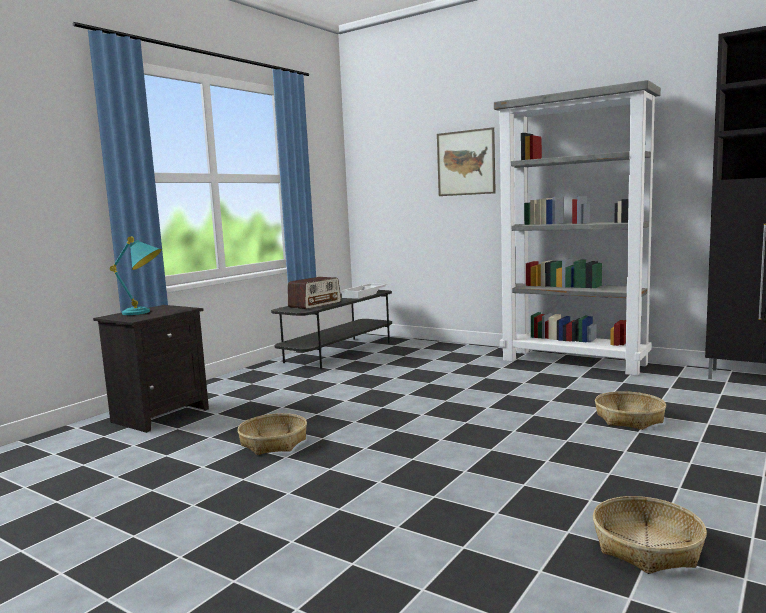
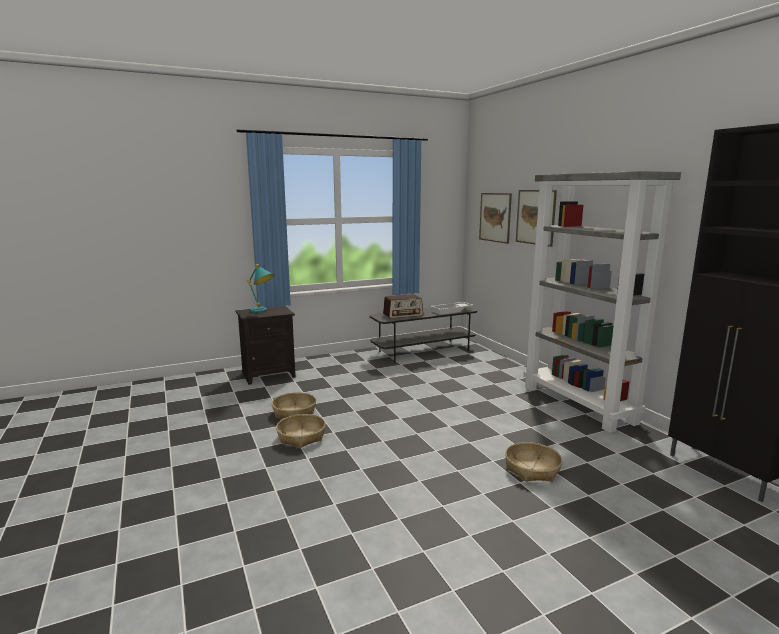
camera: 30 degrees right, 5 degrees up
(400, 172) = (495, 217): none -> picture
(646, 547) = (377, 563): basket -> basket (301, 436)

